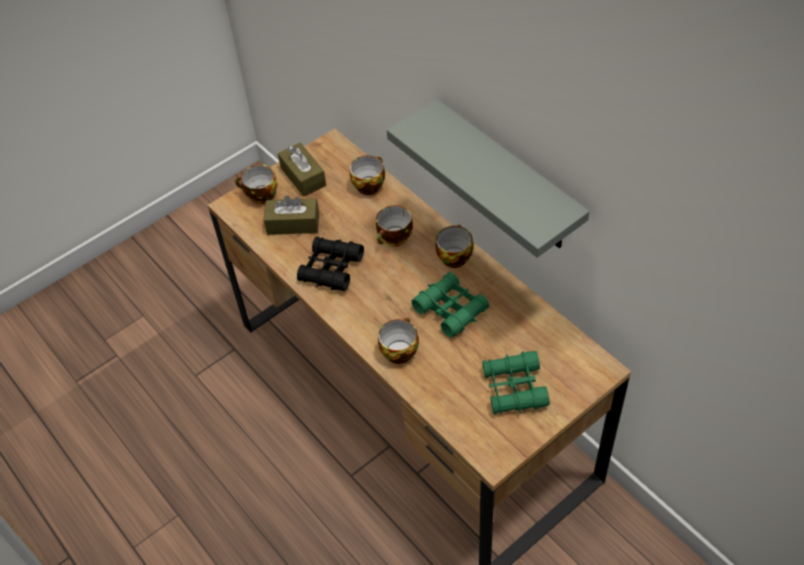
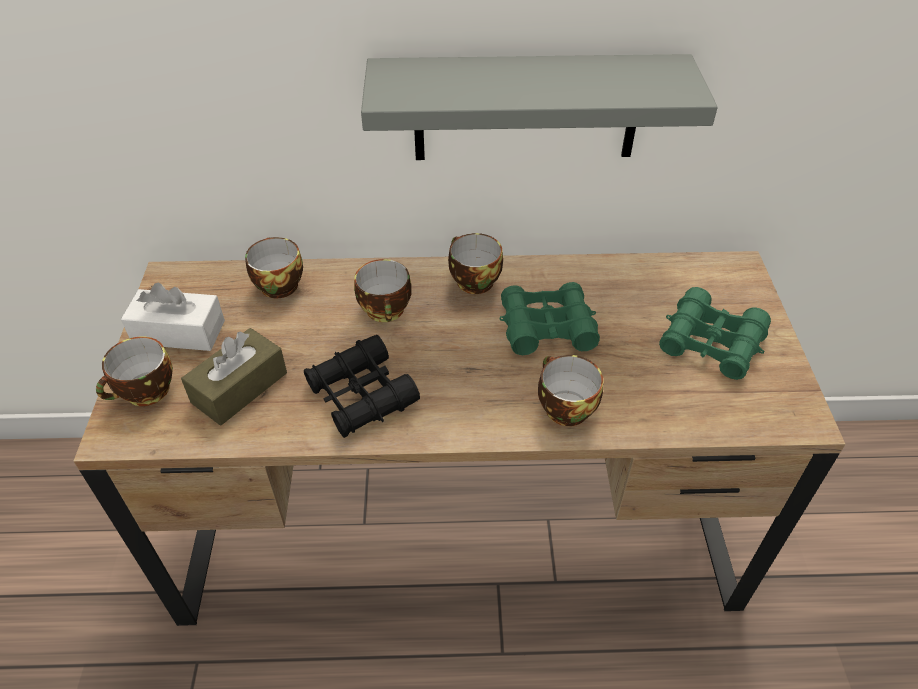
camera: 55 degrees left, 5 degrees down
(303, 177) = (179, 332): brown tissue box -> white tissue box

